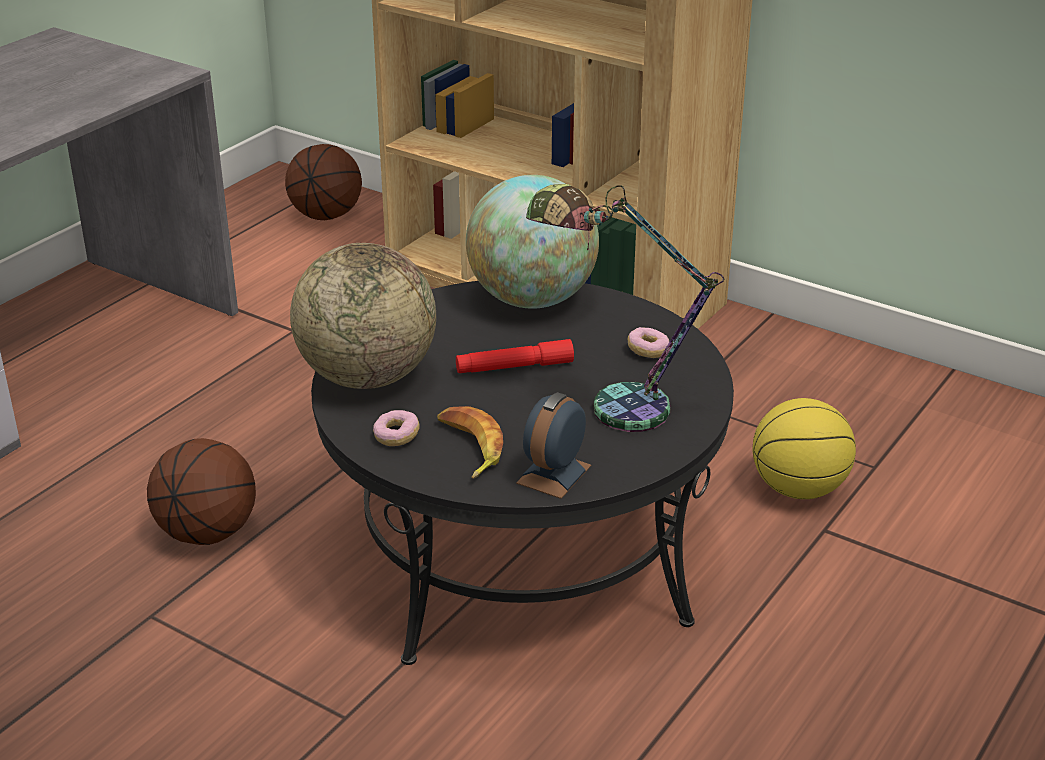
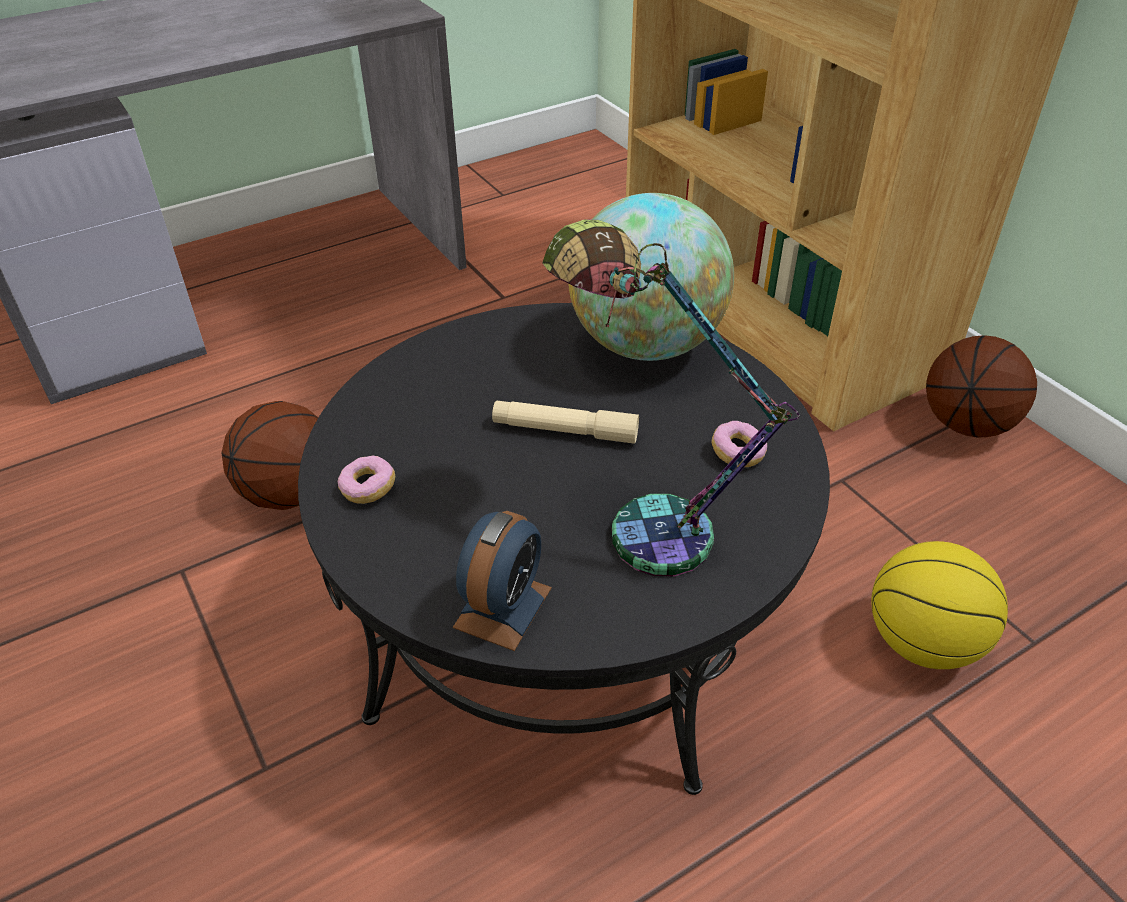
camera: 25 degrees right, 10 degrees up
(326, 215) = (603, 188): basketball -> basketball (966, 423)
(367, 376) = (399, 397): globe -> none
(468, 447) = (433, 531): banana -> none
(514, 367) = (565, 431): red flashlight -> beige flashlight
(554, 474) = (503, 607): alarm clock -> alarm clock turned 150 degrees clockwise

